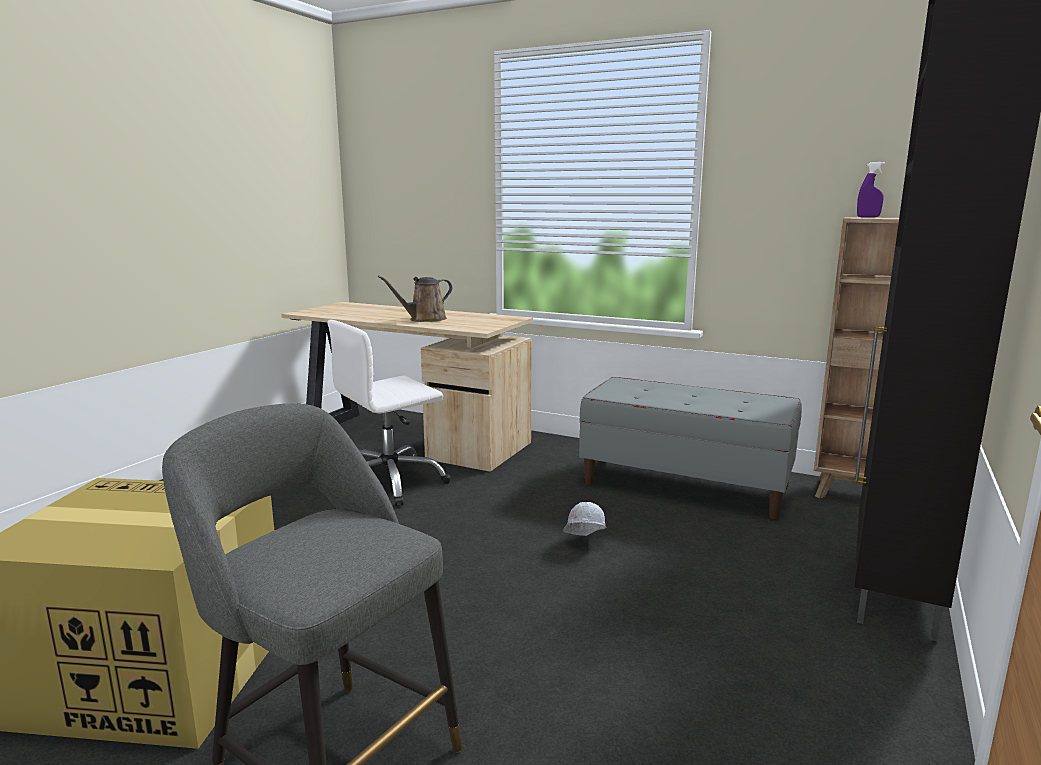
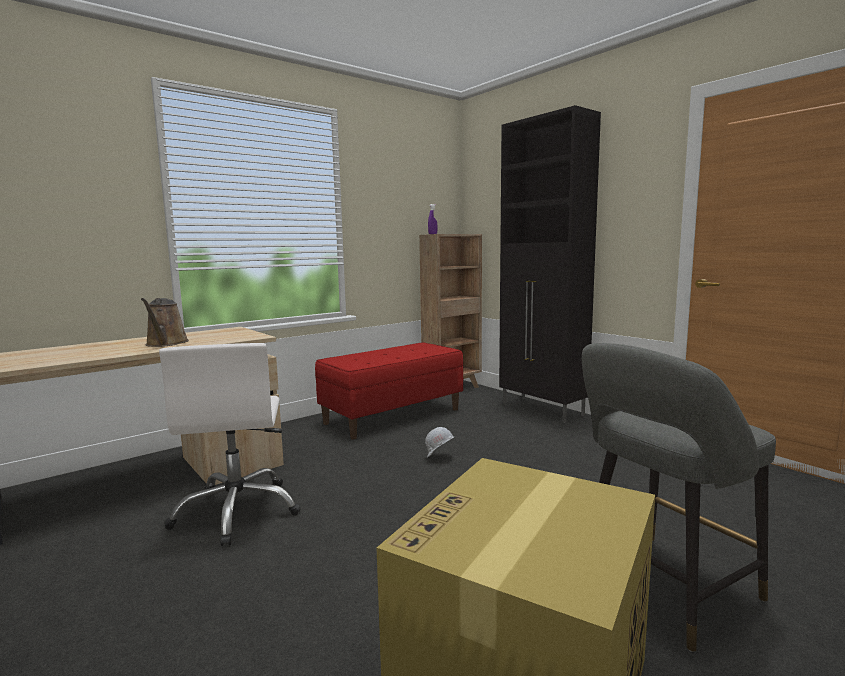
camera: 65 degrees left, 5 degrees down
(685, 485) = (393, 416): grey bench -> red bench

